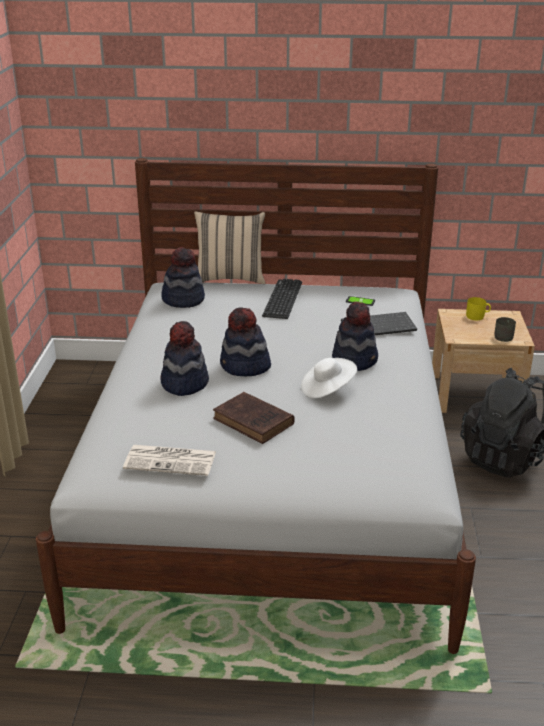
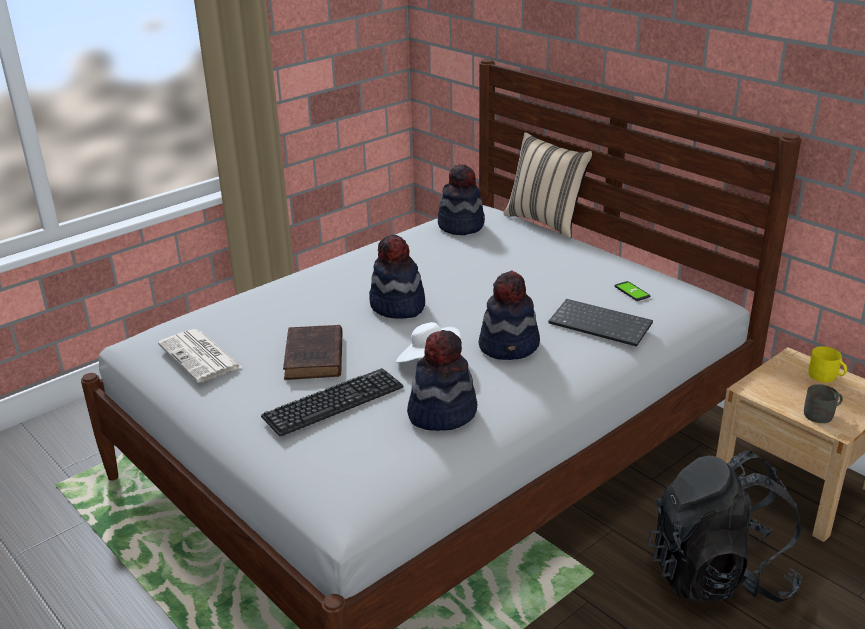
camera: 45 degrees right, 0 degrees up
(184, 383) = (324, 298): hat -> hat (441, 412)
(282, 299) = (552, 259): keyboard -> keyboard (333, 402)

